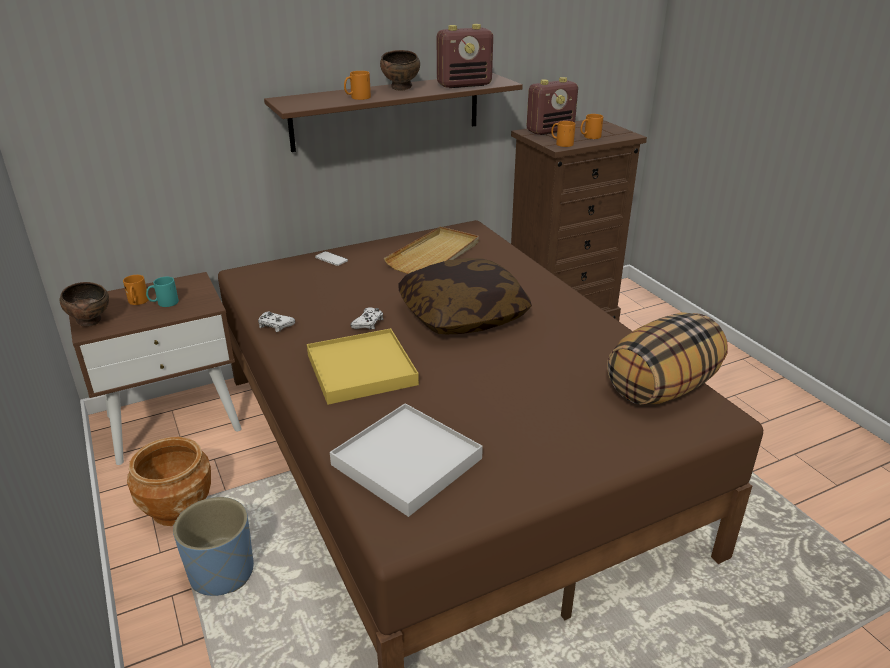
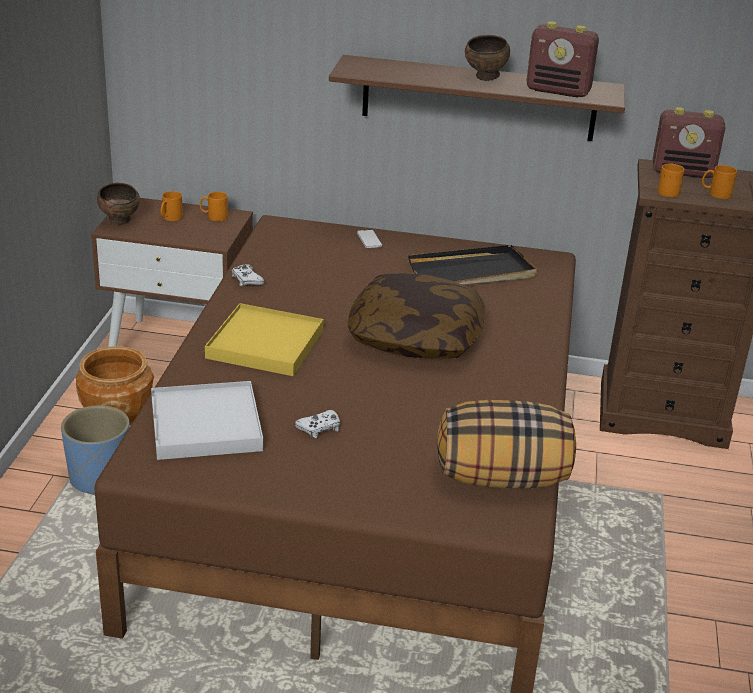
camera: 35 degrees right, 0 degrees up
(164, 303) = (187, 227): turquoise mug -> none
(357, 98) = (423, 77): orange mug -> orange mug (213, 217)
(368, 323) = (323, 309): white game controller -> white game controller (319, 428)
(434, 255) = (472, 272): beige tray -> black tray

